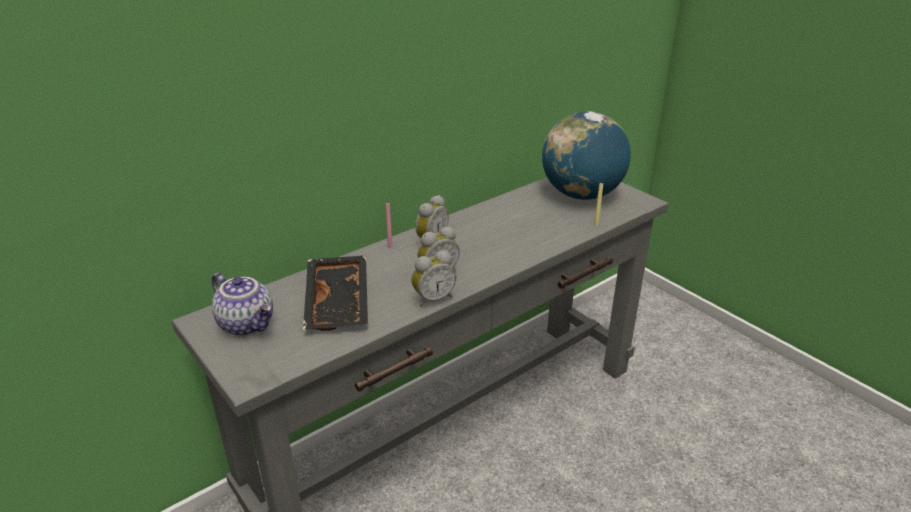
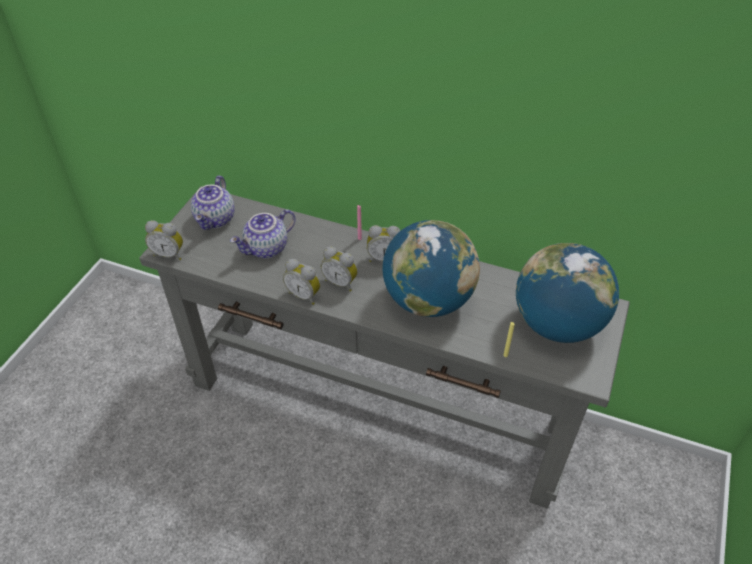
camera: 60 degrees right, 15 degrees up
(261, 376) = (169, 254): none -> alarm clock
(340, 303) = (267, 249): black tray -> teapot
(505, 237) = (428, 300): none -> globe

